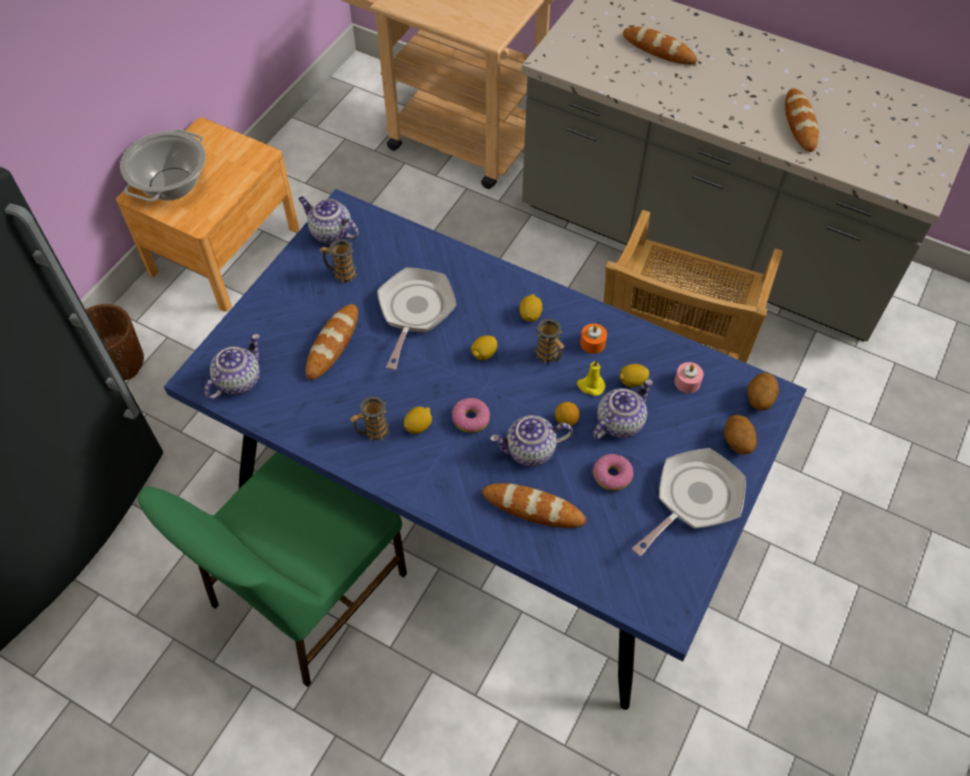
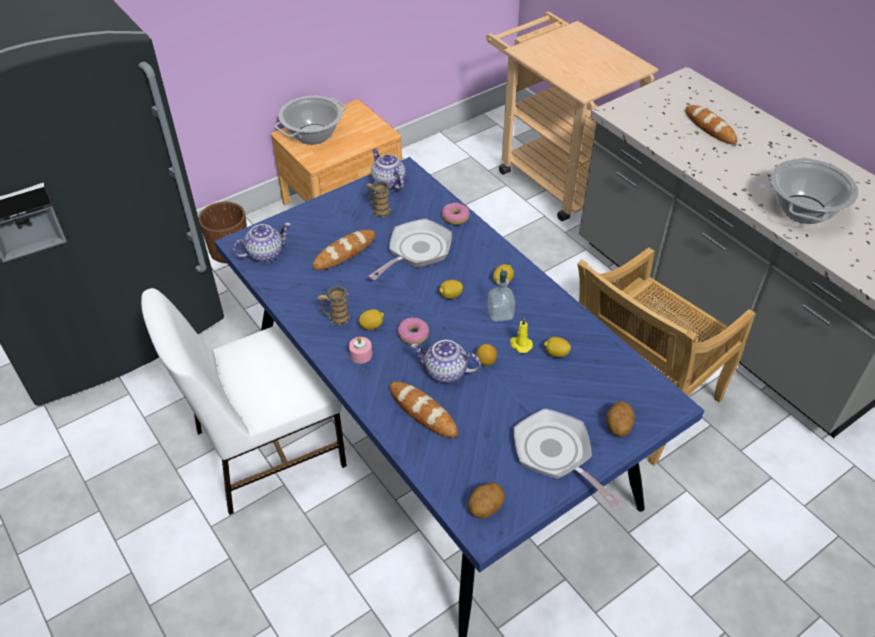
camera: 25 degrees right, 10 degrees down
(306, 591) = (266, 448): green chair -> white chair
(549, 356) = (500, 314): mug -> soap dispenser
(592, 343) = (540, 316): orange candle -> none
(612, 475) = (499, 412): donut -> donut (455, 217)
(619, 422) = (528, 377): teapot -> none
(687, 382) = (601, 369): pink candle -> pink candle (361, 355)
(694, 499) = (556, 454): frying pan -> frying pan turned 105 degrees counterclockwise
(758, 399) = (656, 403): potato -> potato (485, 507)
(800, 123) = (803, 209): bread -> cooking pot

